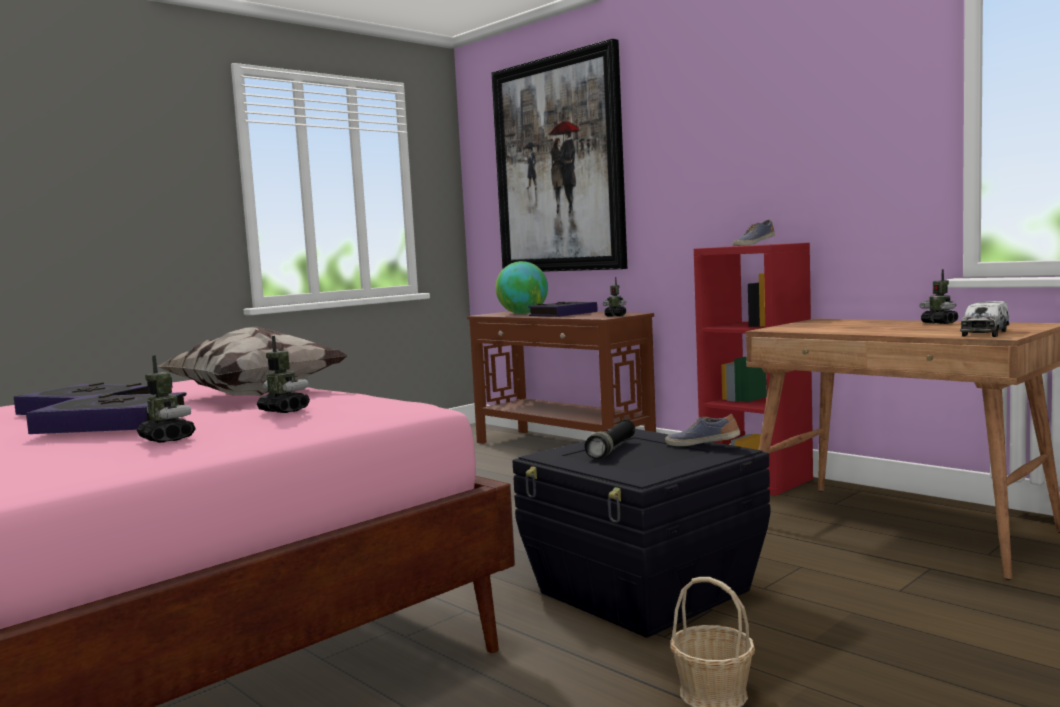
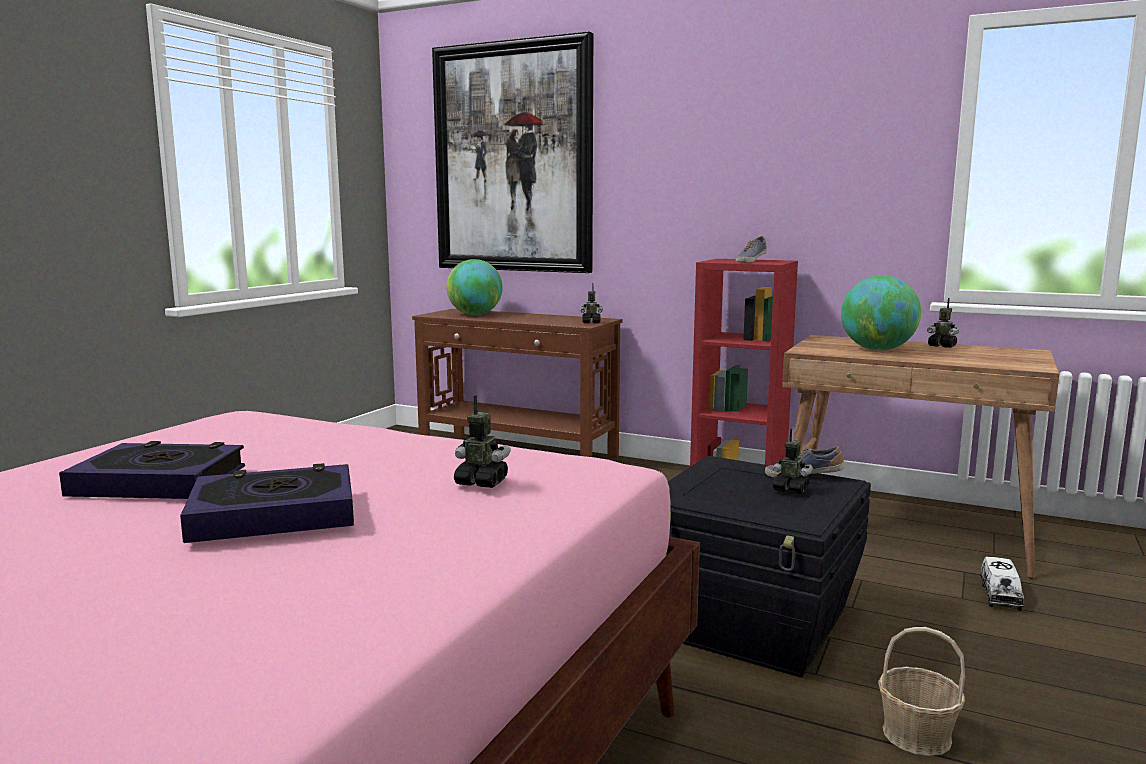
camera: 20 degrees left, 5 degrees up
(167, 439) = (402, 540): toy robot -> toy robot (790, 490)
(256, 394) = (362, 446): pillow -> none
(563, 314) = (525, 318): book -> none
(612, 449) = (724, 485): black flashlight -> none
(854, 327) = (877, 349): none -> globe
(985, 333) = (1013, 362): toy truck -> toy truck (1000, 595)

